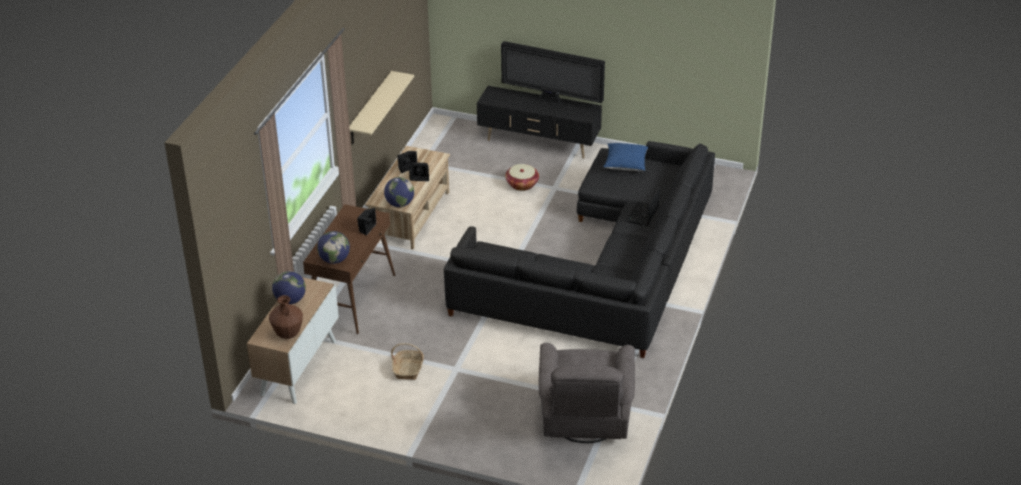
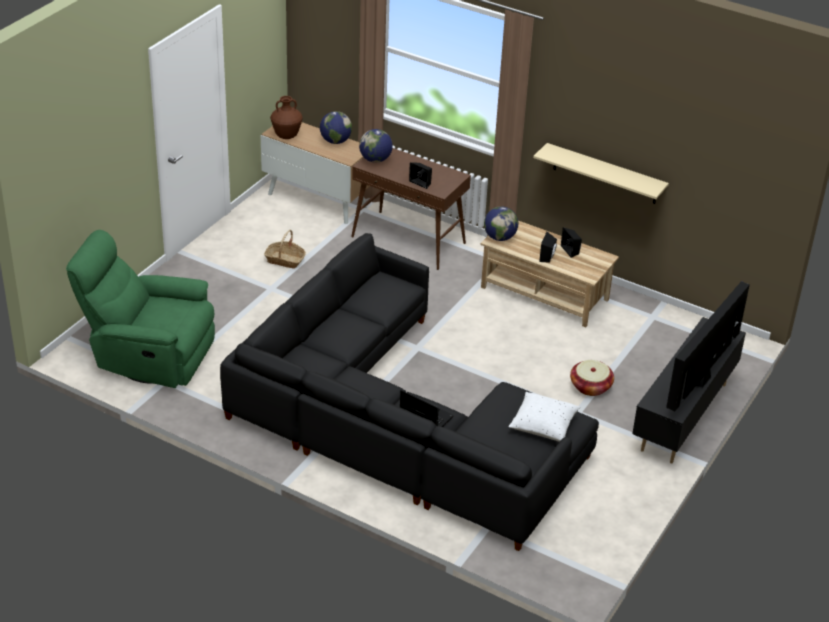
camera: 100 degrees right, 0 degrees up
(585, 422) = (149, 356): grey armchair -> green armchair
(625, 164) = (543, 426): blue pillow -> white pillow

